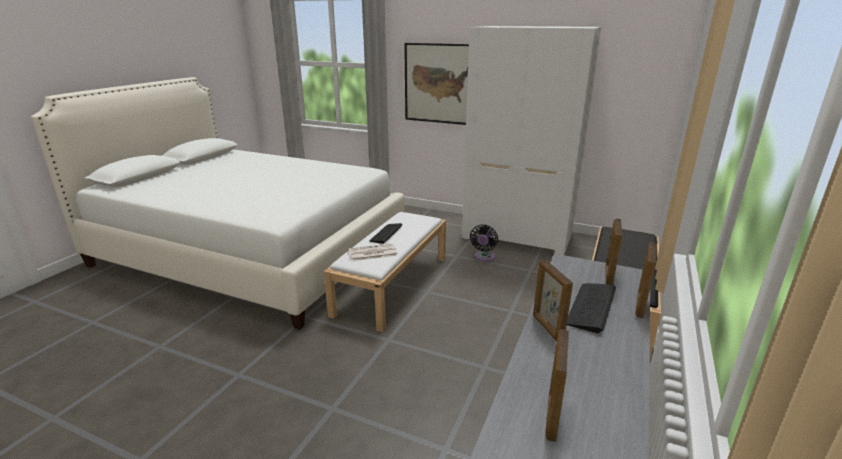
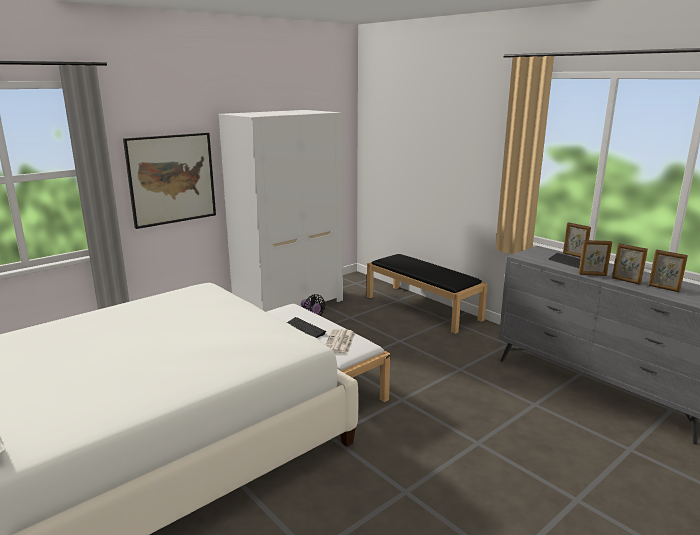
camera: 65 degrees left, 5 degrees down
(608, 276) = (540, 253): picture frame -> picture frame (626, 281)

